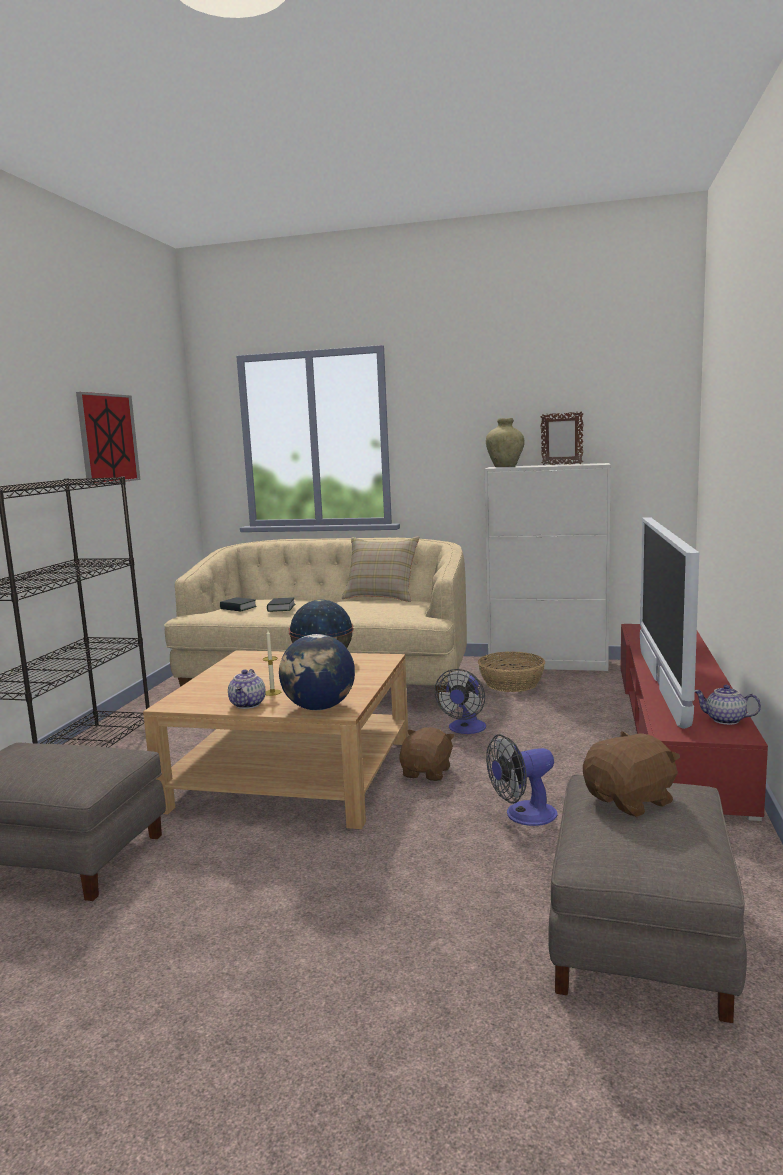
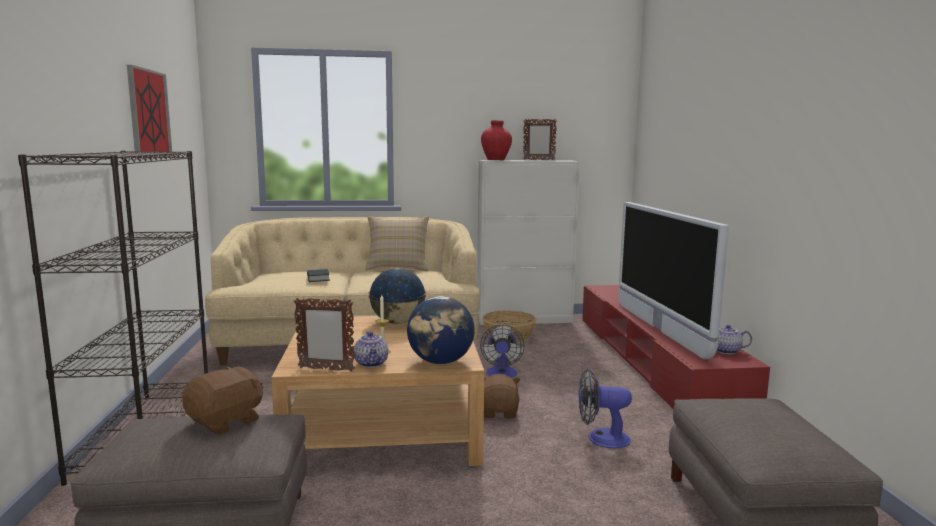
camera: 20 degrees left, 0 degrees up
(198, 707) = (325, 369): none -> picture frame
(238, 608) = (275, 279): book -> none
(505, 467) = (496, 160): beige vase -> red vase
(523, 816) = (601, 438): fan -> fan turned 45 degrees clockwise
(631, 801) = (749, 414): brown plush toy -> brown plush toy (226, 422)

